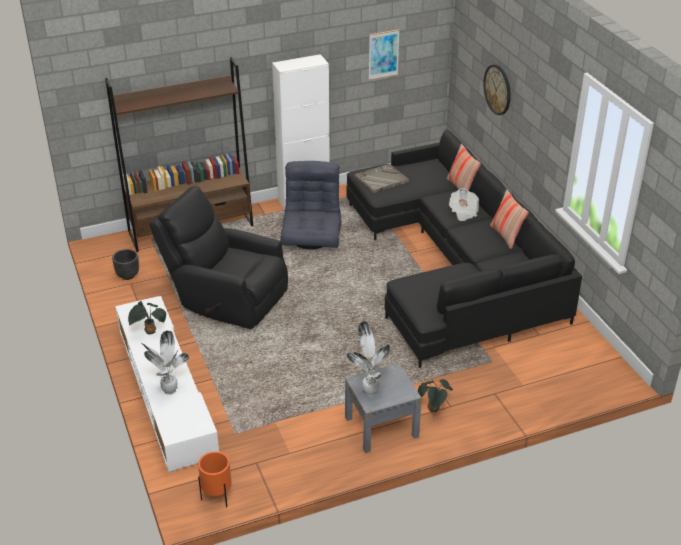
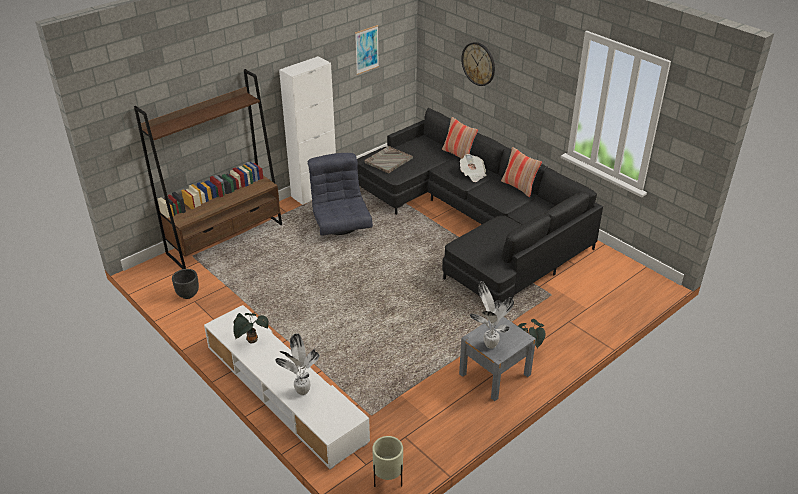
camera: 20 degrees left, 0 degrees up
(217, 497) = (387, 479): orange planter -> beige planter
(226, 298) = (293, 294): black armchair -> none

